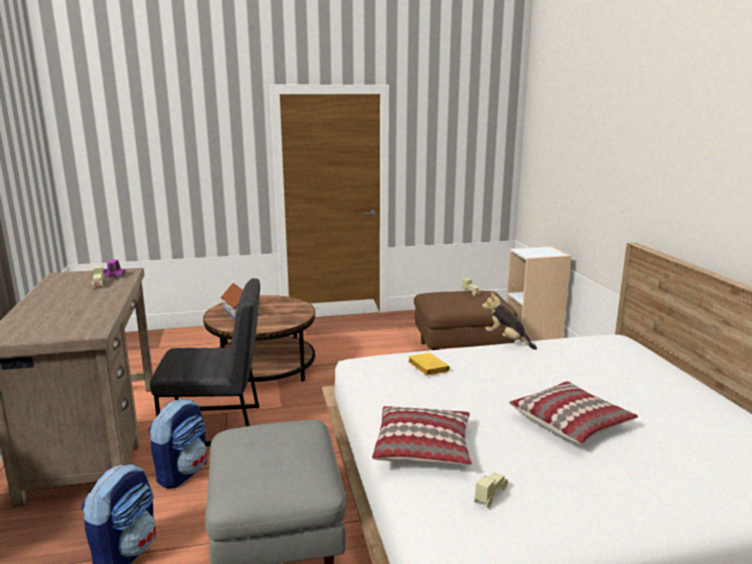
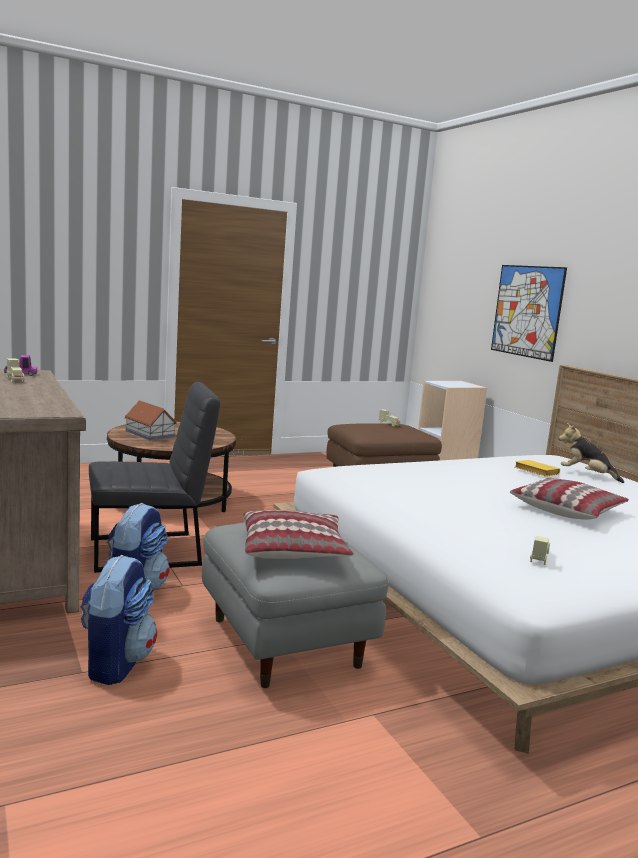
camera: 15 degrees left, 5 degrees down
(423, 447) = (448, 528): pillow -> pillow (293, 549)
(426, 367) = (400, 473): yellow book -> yellow book (534, 472)
(507, 340) = (459, 455): plush toy -> plush toy (586, 475)
(604, 182) = (527, 311): none -> picture

